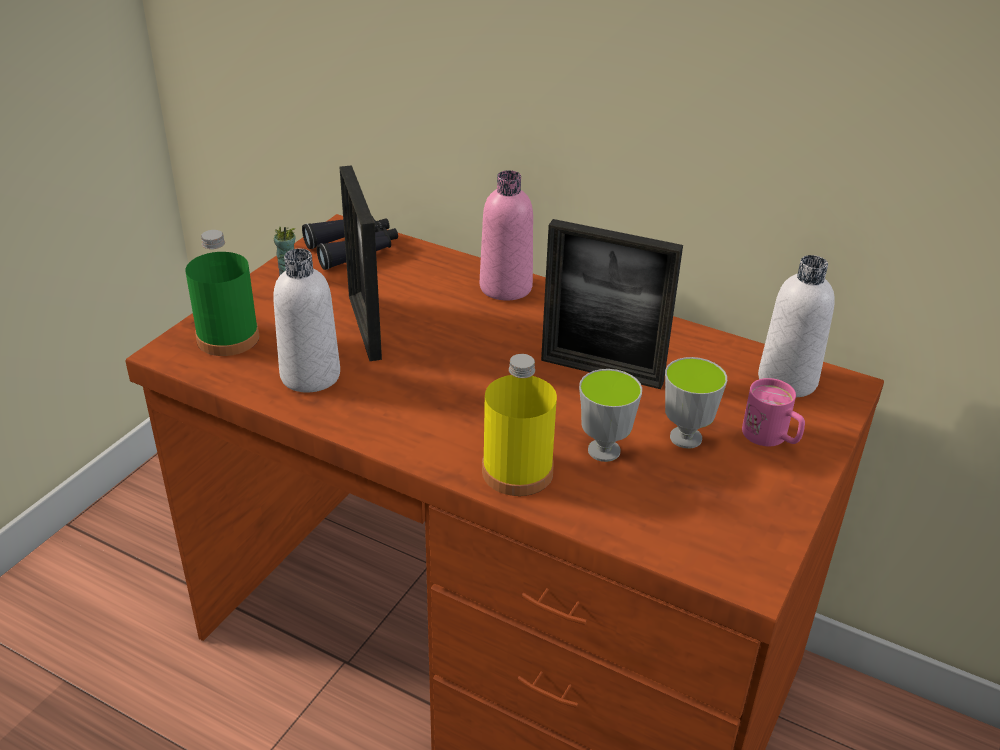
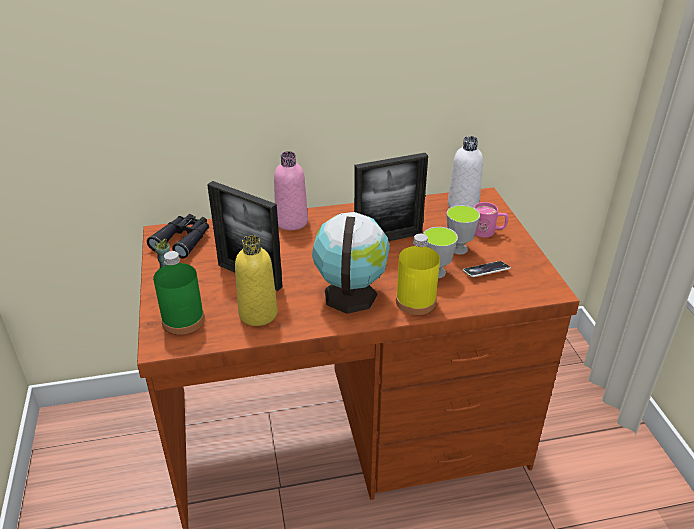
camera: 40 degrees left, 0 degrees up
(310, 375) = (258, 314): white bottle -> yellow bottle
(448, 412) = (350, 293): none -> globe
(681, 490) = (486, 271): none -> phone

